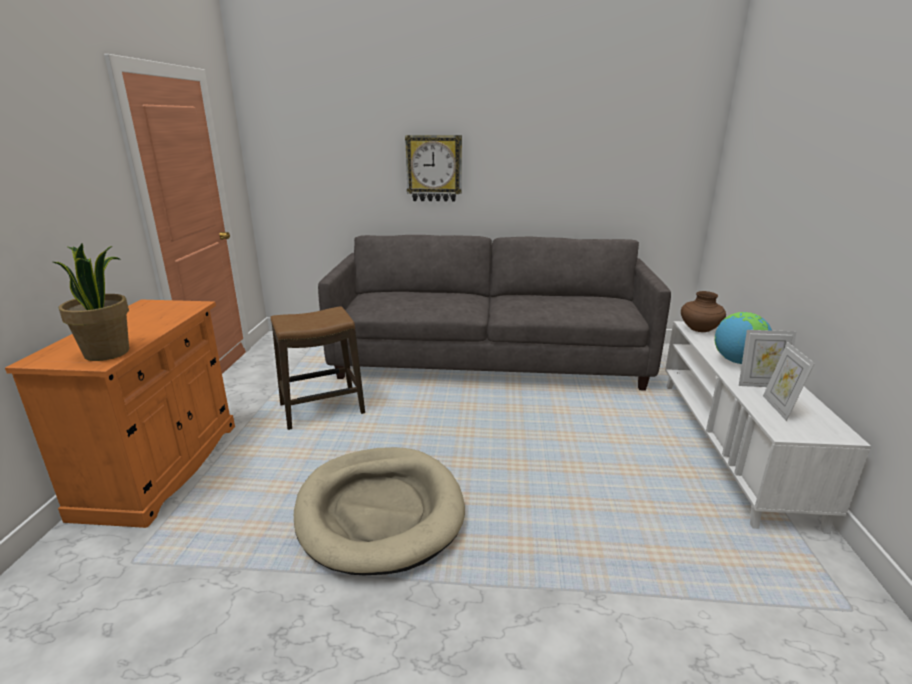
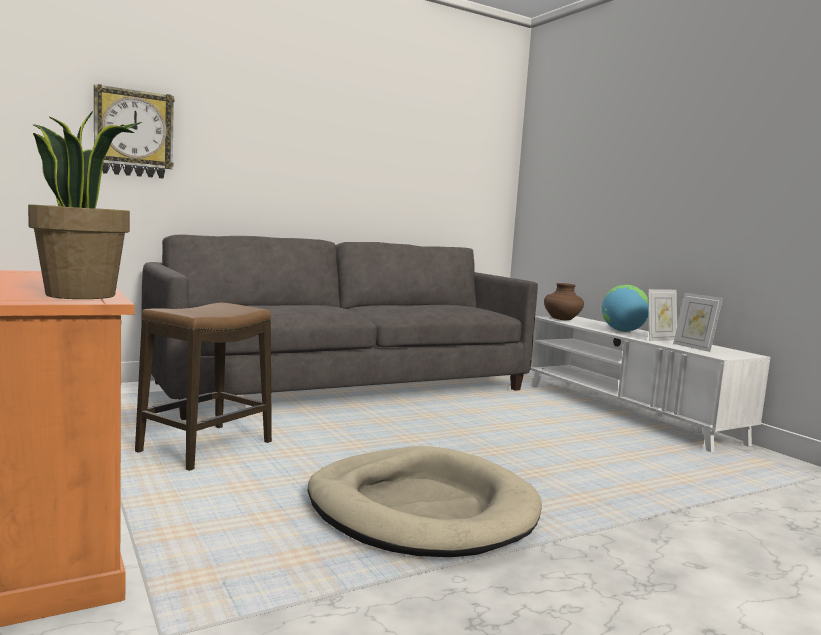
camera: 35 degrees left, 15 degrees down
(434, 168) = (259, 162): wall clock -> wall clock (133, 133)

